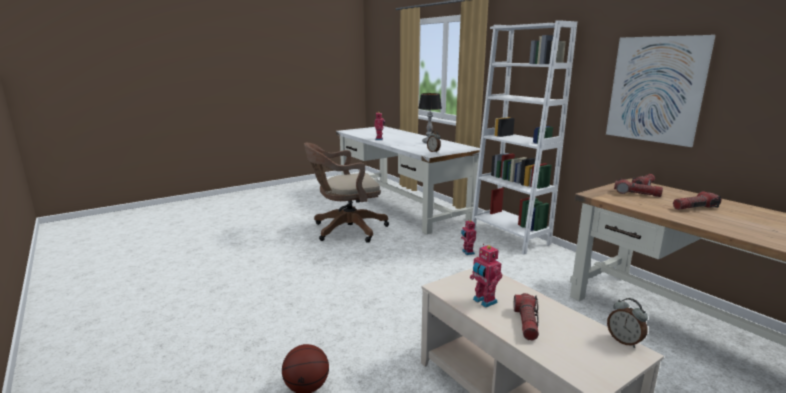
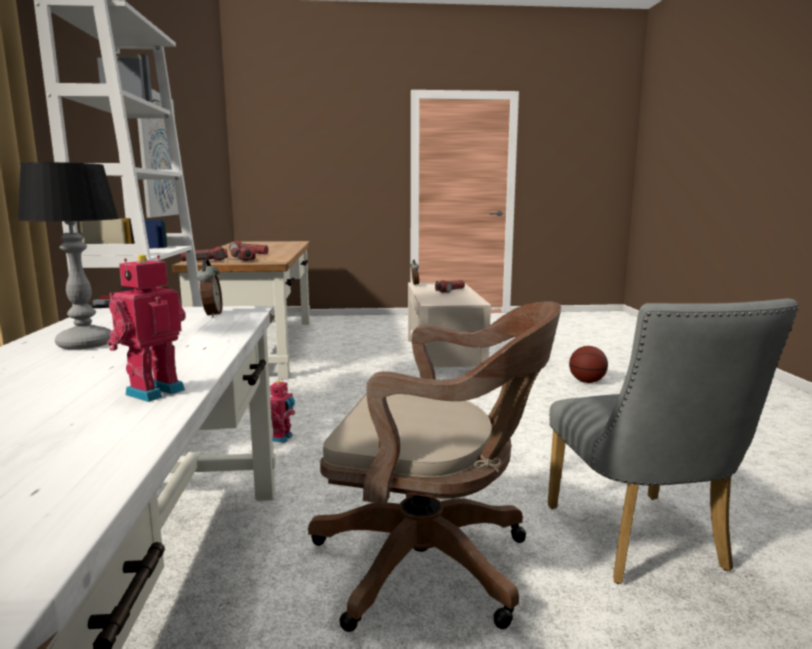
camera: 150 degrees left, 5 degrees down
(276, 249) = (641, 544): none -> grey chair
(483, 301) = (459, 296): toy robot -> none

